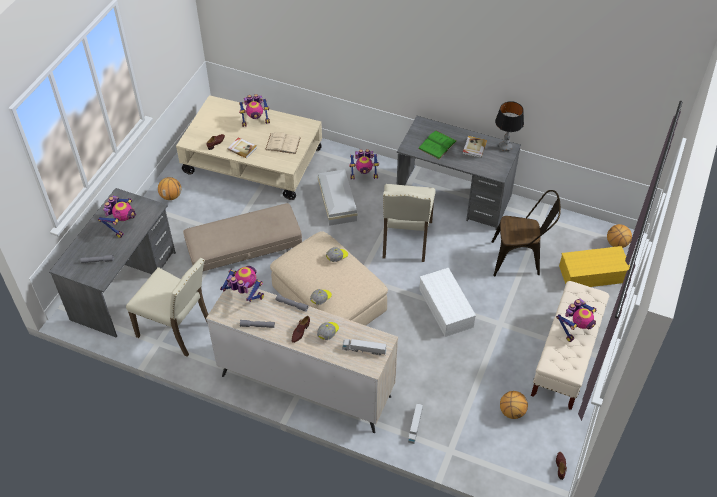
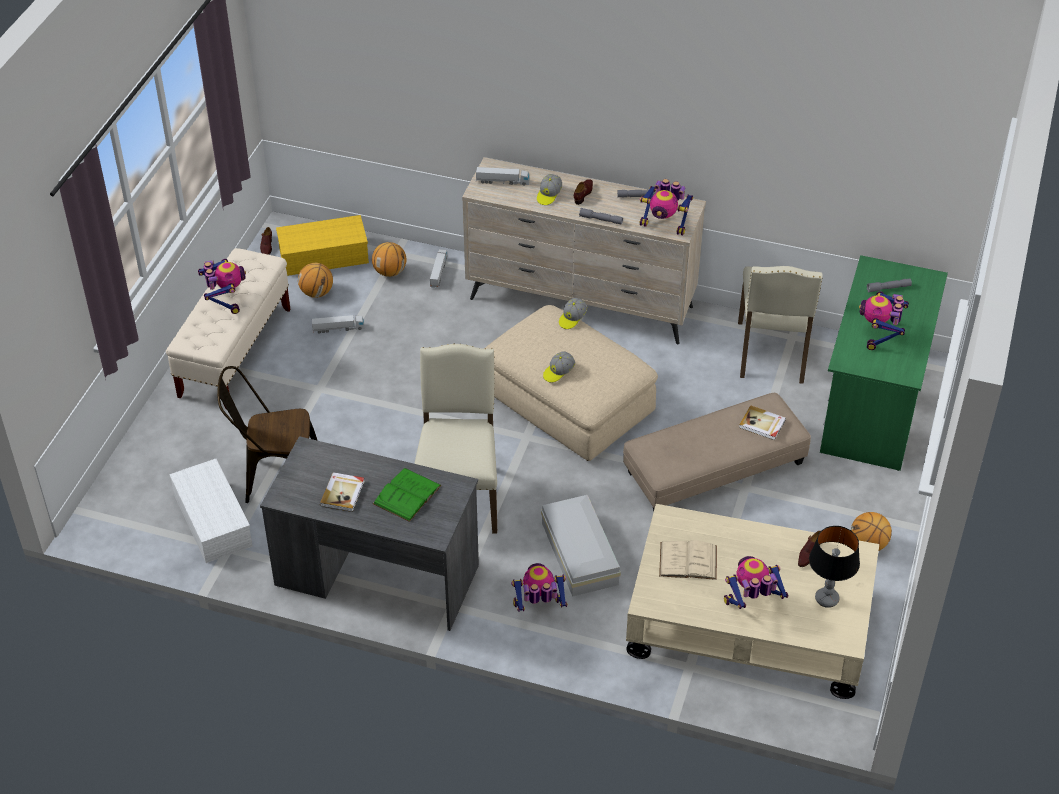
camera: 175 degrees right, 5 degrees down
(124, 286) = (874, 403): grey desk -> green desk
(177, 329) = (773, 354): beige chair -> beige chair turned 105 degrees counterclockwise
(242, 148) = (758, 546): book -> book (762, 424)
(447, 308) = (395, 403): white storage box -> white storage box (211, 520)
(491, 375) = (338, 328): none -> toy truck
(505, 147) = (288, 498): table lamp -> table lamp (827, 599)
(575, 329) = (225, 300): toy robot -> toy robot turned 120 degrees clockwise
(591, 275) = (168, 463): yellow storage box -> yellow storage box (325, 255)
(616, 244) = (113, 513): basketball -> basketball (390, 272)

